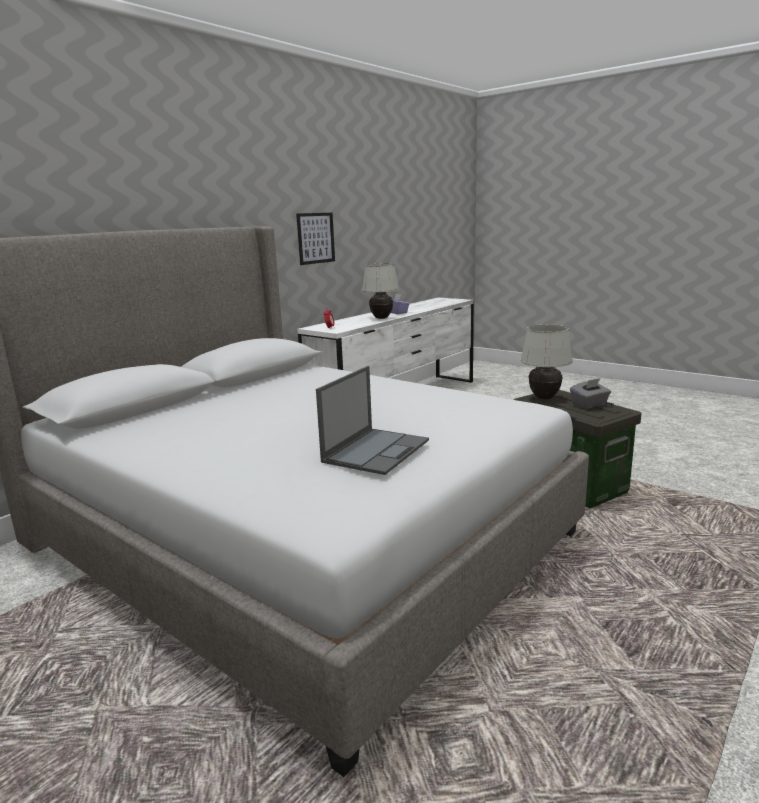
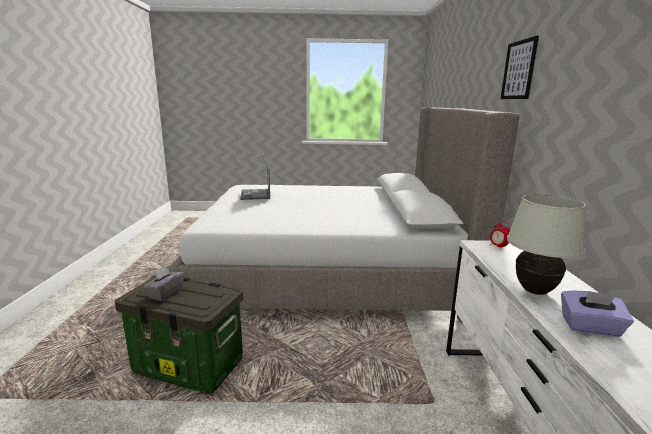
camera: 140 degrees right, 0 degrees up
(315, 238) = (592, 140): picture -> picture (519, 70)
(544, 398) = (212, 293): white table lamp -> none

